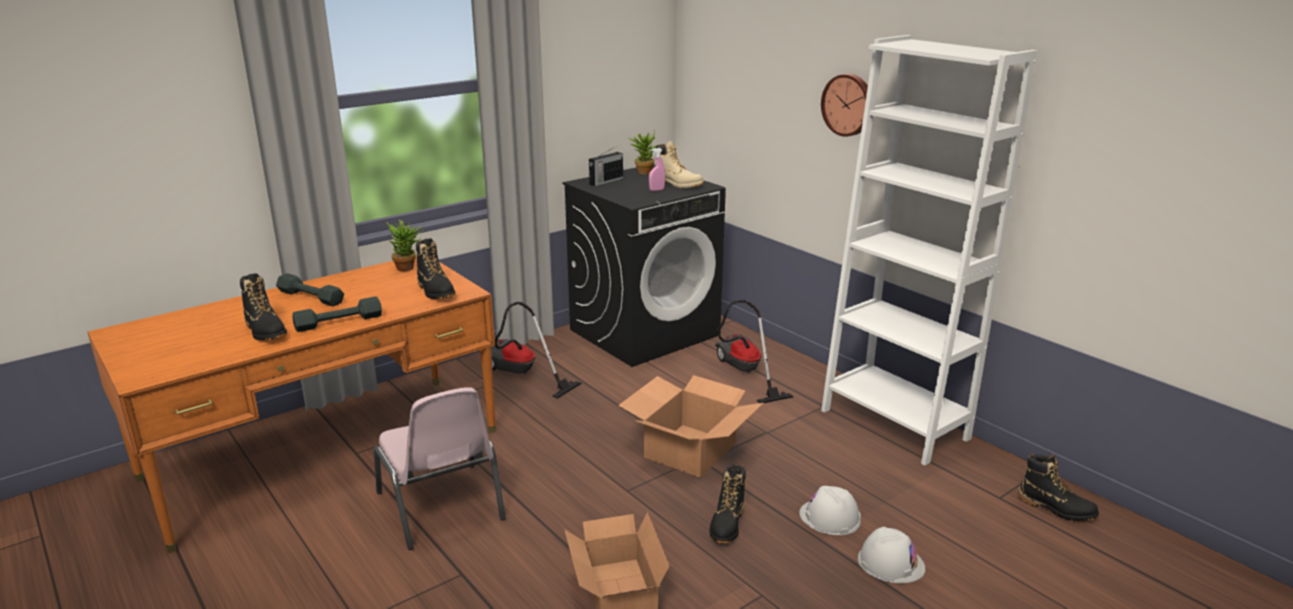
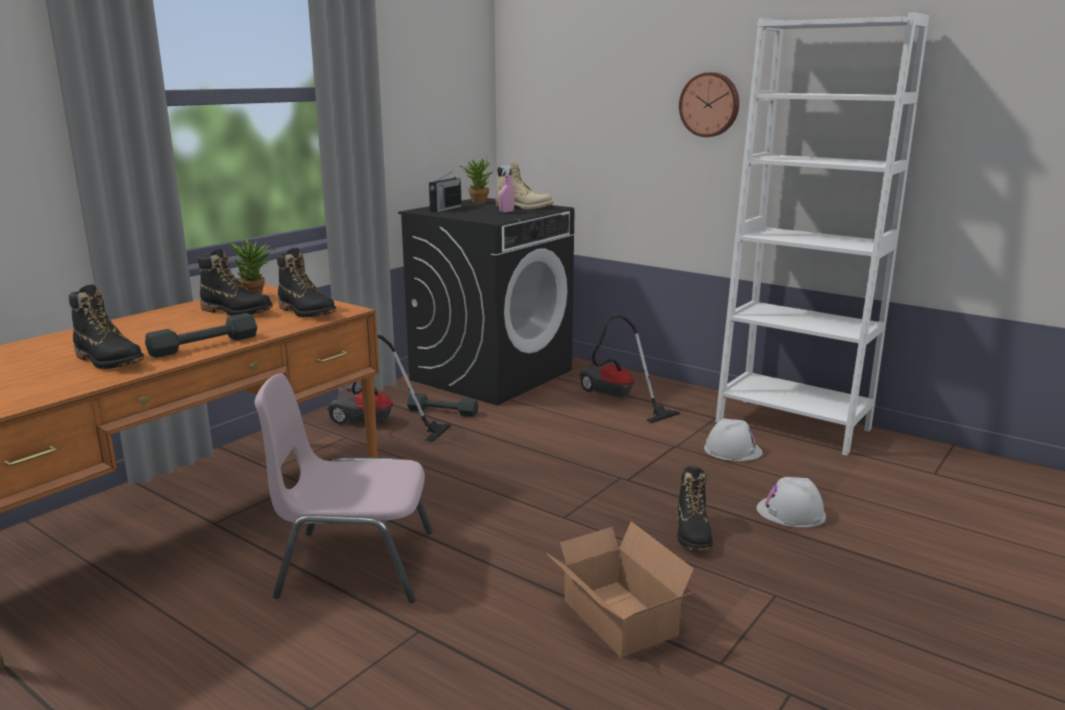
camera: 15 degrees left, 5 degrees down
(311, 297) = (149, 328): grey dumbbell -> grey dumbbell (443, 411)
(441, 507) = (354, 564): pink chair -> pink chair turned 135 degrees clockwise
(689, 450) = (606, 471): cardboard box -> none
(890, 562) = (879, 544): white hard hat -> white hard hat (732, 450)
(1056, 508) = (990, 475): black boot -> black boot (236, 311)

